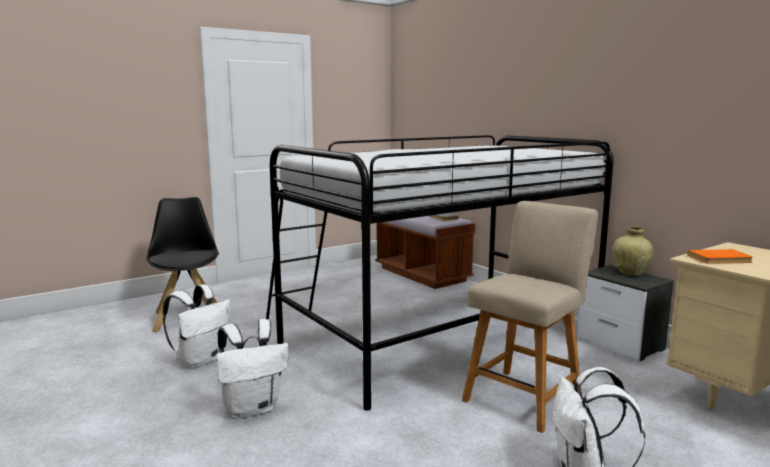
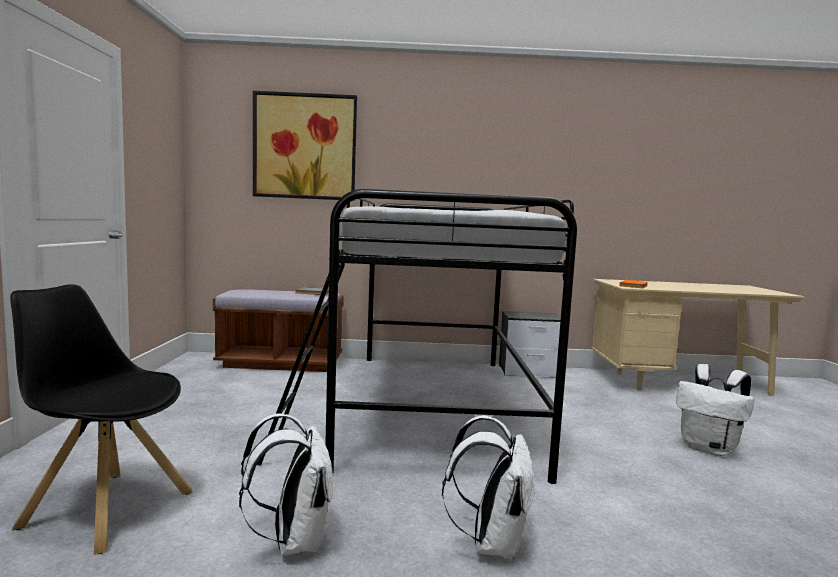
camera: 55 degrees left, 5 degrees down
(454, 83) = (305, 147): none -> picture
(525, 397) = (583, 422): beige chair -> none
(630, 273) = (529, 313): beige vase -> none

